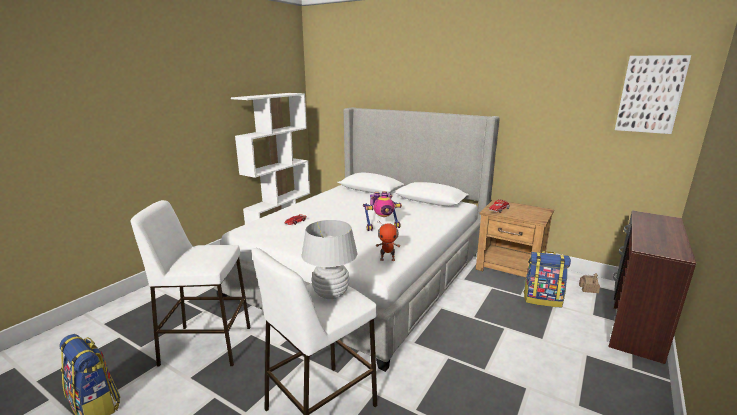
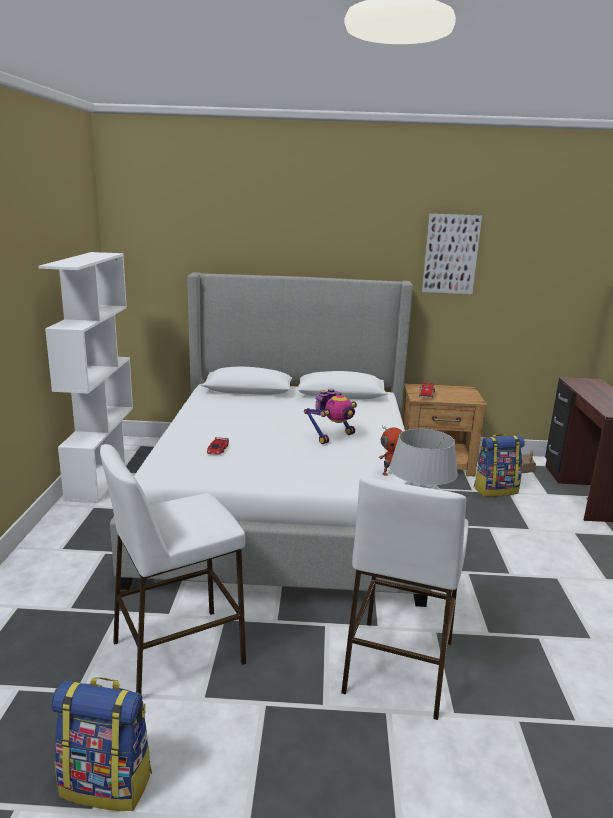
camera: 30 degrees left, 0 degrees up
(650, 94) = (564, 255): picture -> picture (451, 254)

